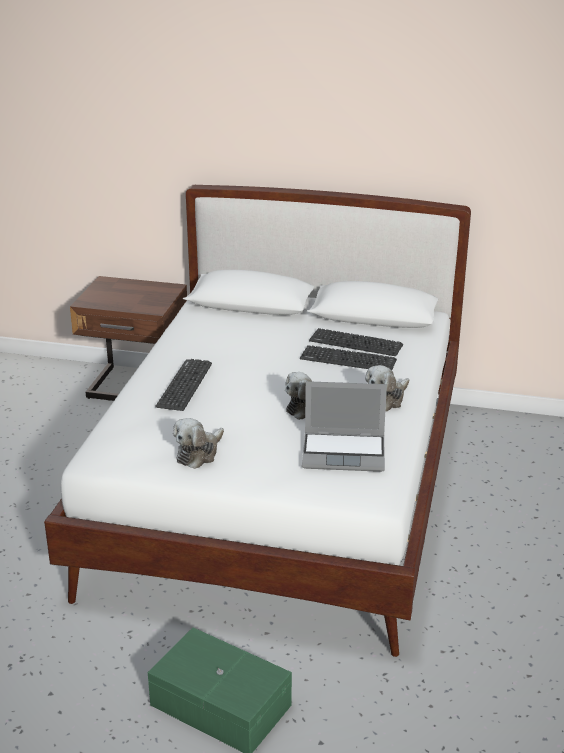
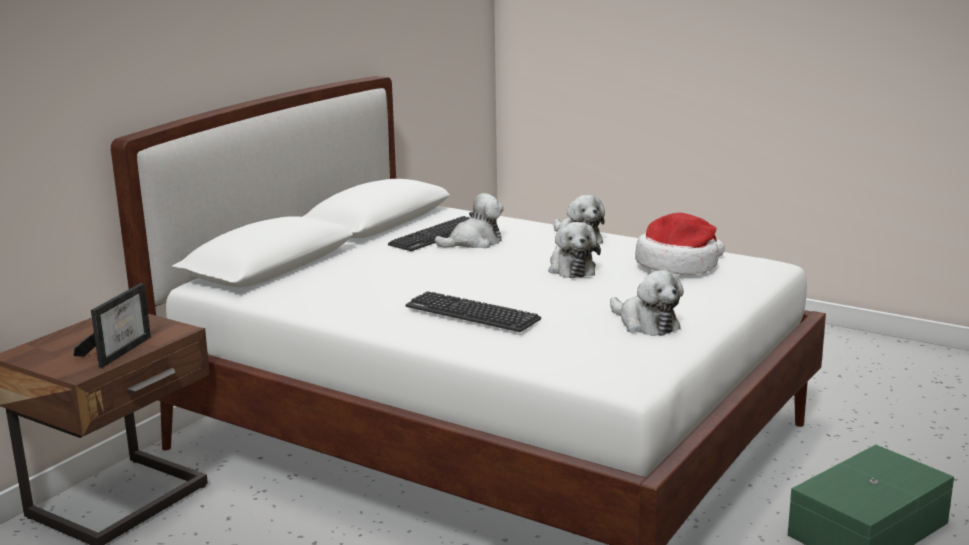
camera: 70 degrees left, 10 degrees down
(119, 303) = (119, 350): none -> picture frame
(345, 453) = (678, 265): laptop -> hat
(348, 360) = (474, 242): keyboard -> plush toy

